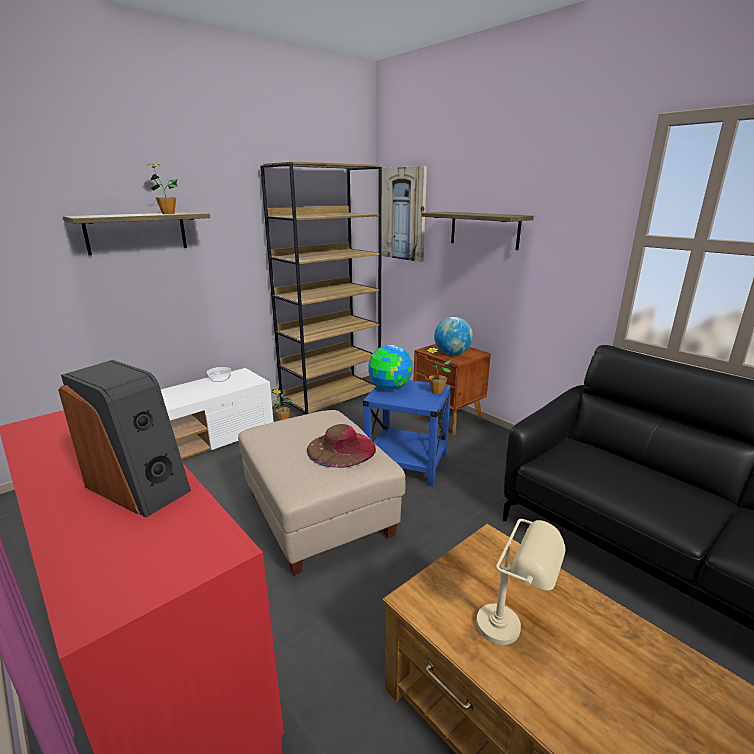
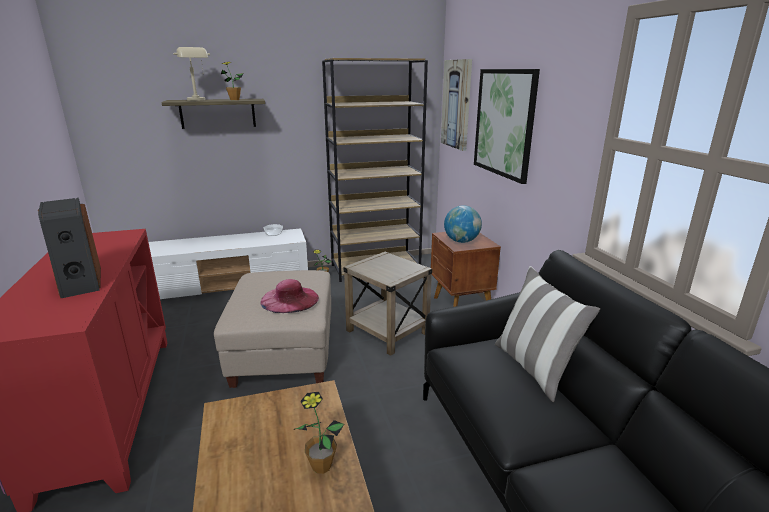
camera: 25 degrees right, 0 degrees up
(341, 448) = (289, 299): brown hat -> pink hat
(390, 387) = (377, 261): globe -> none
(407, 463) = (388, 332): blue side table -> beige side table
(436, 391) = (412, 271): potted plant -> potted plant (321, 466)
(484, 230) = (504, 123): shelf -> picture
(513, 631) = (258, 452): beige table lamp -> beige table lamp (198, 100)
(628, 459) = (534, 368): none -> pillow

